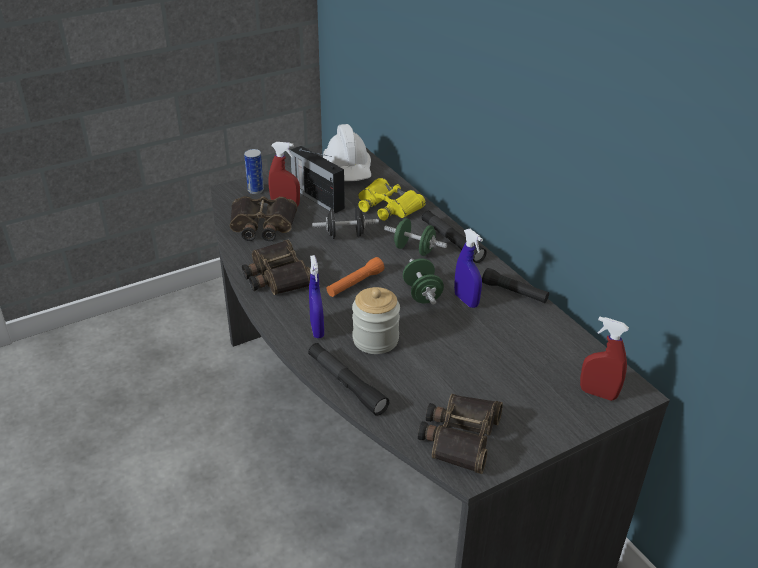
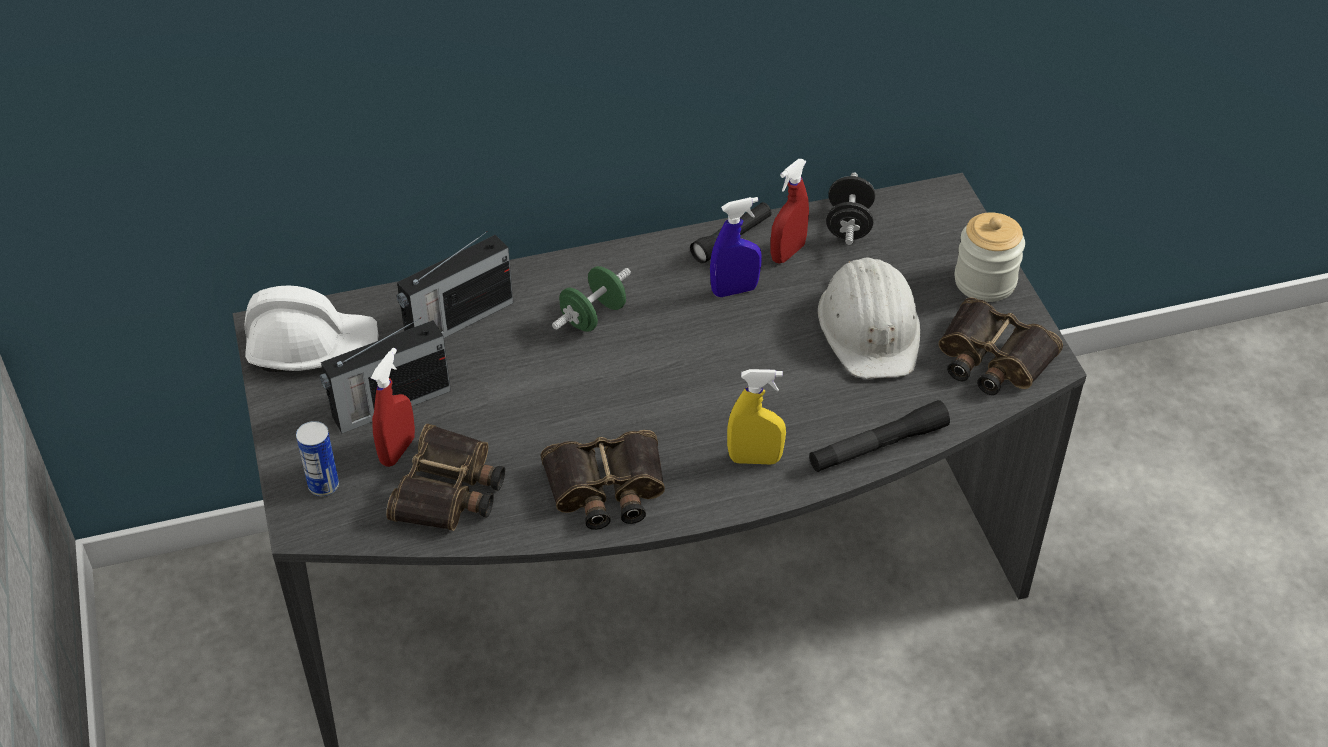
camera: 75 degrees left, 10 degrees up
(317, 329) = (754, 459): blue spray bottle -> yellow spray bottle
(345, 235) = (522, 387): black dumbbell -> black dumbbell (848, 225)
(355, 284) = (658, 399): orange flashlight -> none
(375, 339) = (794, 400): jar -> jar (985, 281)
(388, 206) = (457, 320): yellow binoculars -> radio
(422, 294) = (706, 331): green dumbbell -> none
(451, 241) = (587, 271): black flashlight -> none
(461, 367) = (870, 327): none -> white hard hat
(598, 393) = (942, 224): red spray bottle -> red spray bottle (788, 253)

